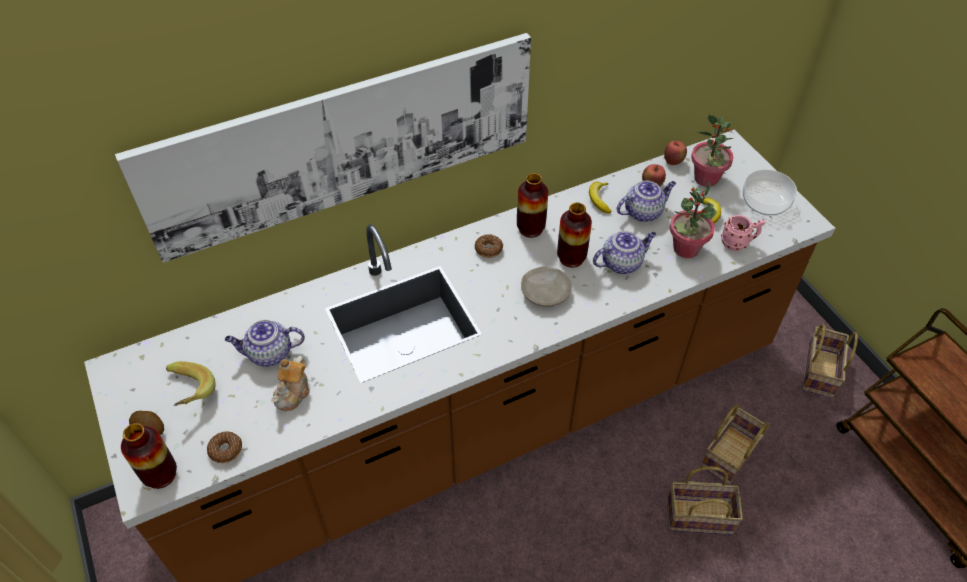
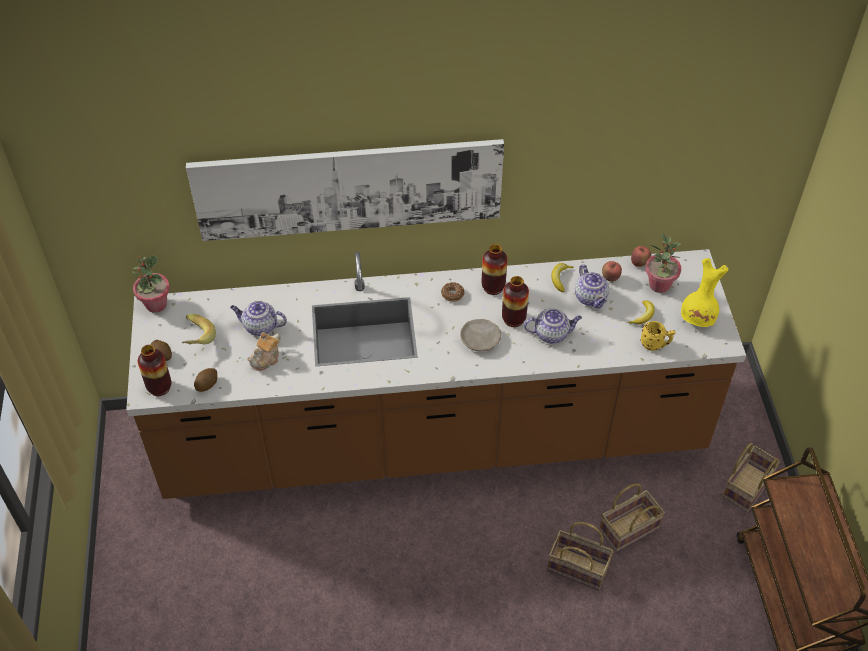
camera: 20 degrees right, 0 degrees up
(226, 450) = (207, 384): donut -> potato
(643, 211) = (591, 298): teapot -> teapot turned 75 degrees clockwise
(685, 248) = (609, 337): potted plant -> potted plant (155, 304)
(738, 243) = (655, 345): pink mug -> yellow mug
(765, 202) = (698, 318): bowl -> yellow vase

